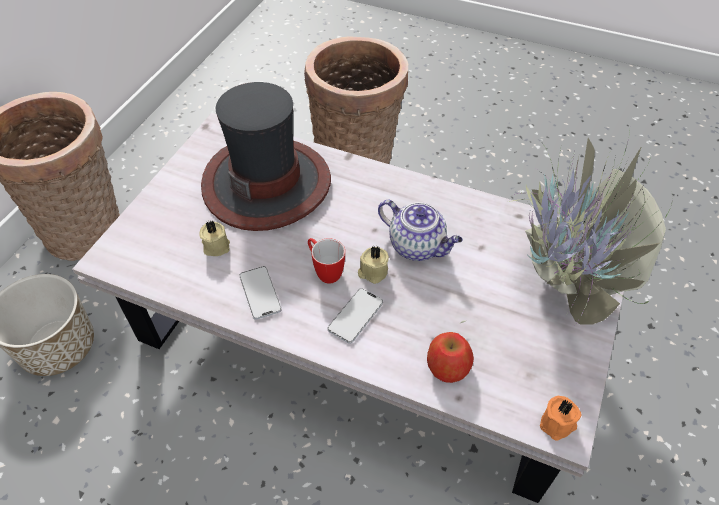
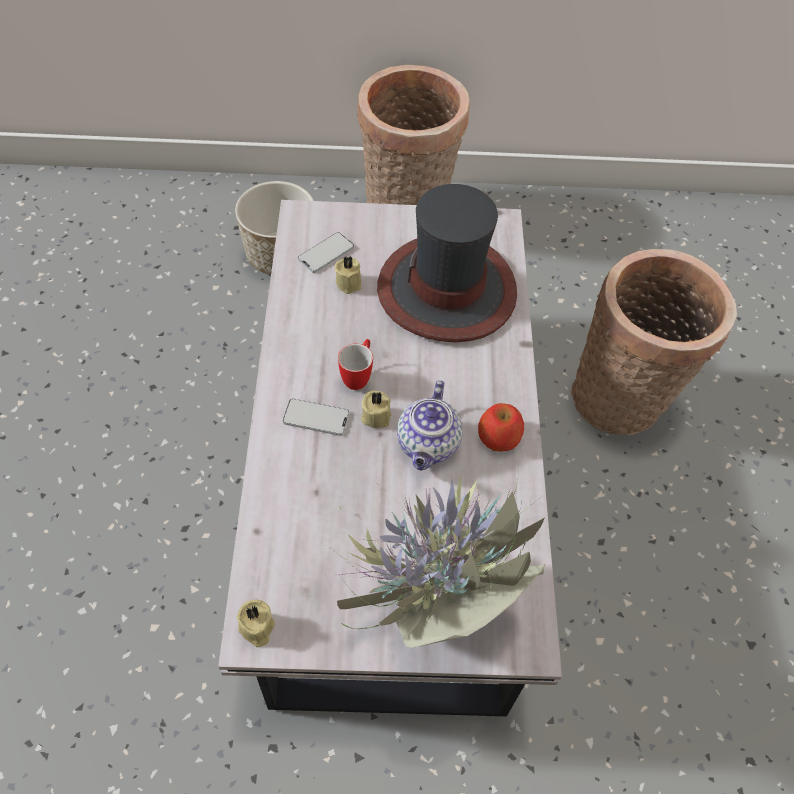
camera: 65 degrees right, 5 degrees up
(260, 293) = (311, 335): phone -> phone (326, 253)
(448, 366) = (289, 512): apple -> apple (499, 437)
(558, 424) = (256, 629): orange candle -> beige candle

